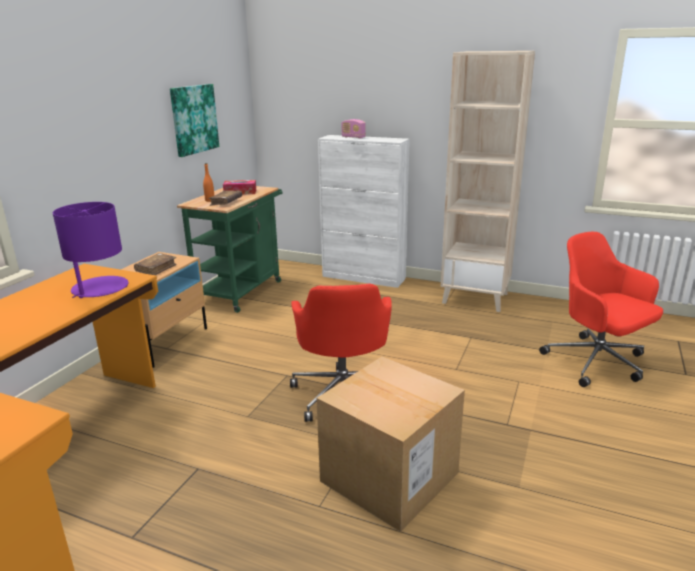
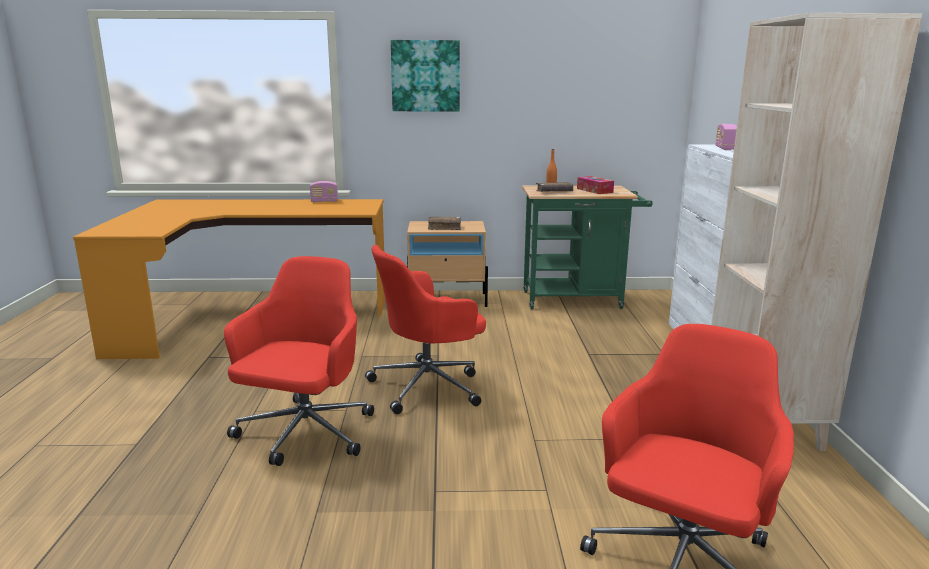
camera: 65 degrees right, 5 degrees down
(37, 291) = (324, 201): none -> radio
(99, 288) = (339, 209): purple table lamp -> none
(194, 119) = (572, 105): picture -> picture (425, 76)
(389, 477) = (304, 434): cardboard box -> red office chair

